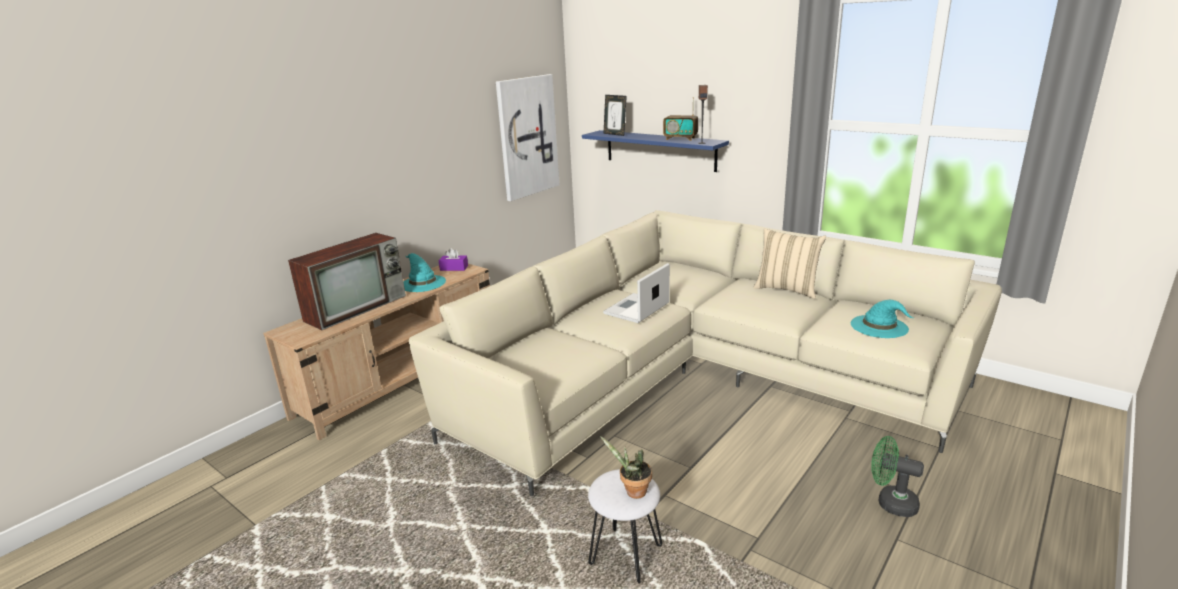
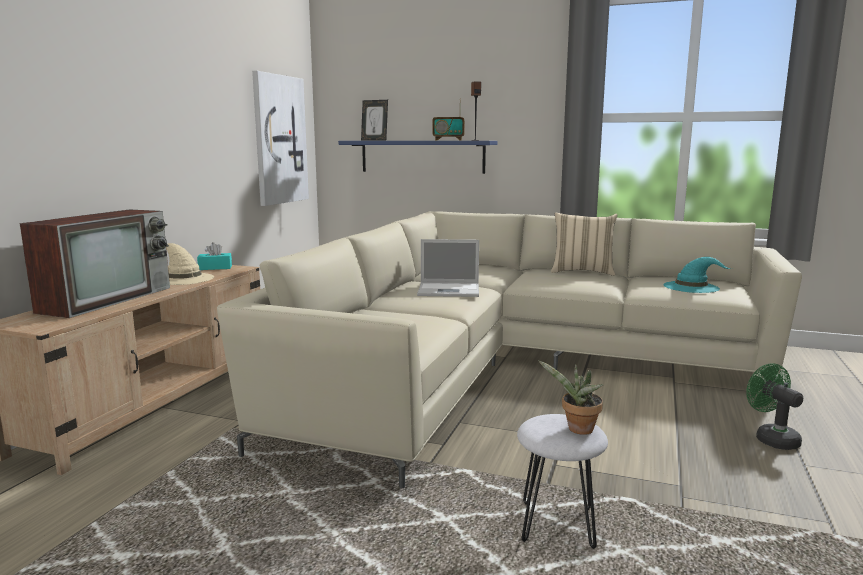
camera: 20 degrees left, 10 degrees down
(422, 283) = (183, 279): turquoise hat -> beige hat
(454, 268) = (215, 268): purple tissue box -> turquoise tissue box
(636, 309) = (450, 290): laptop -> laptop turned 105 degrees counterclockwise
(890, 502) = (771, 438): green fan -> green fan turned 60 degrees clockwise

